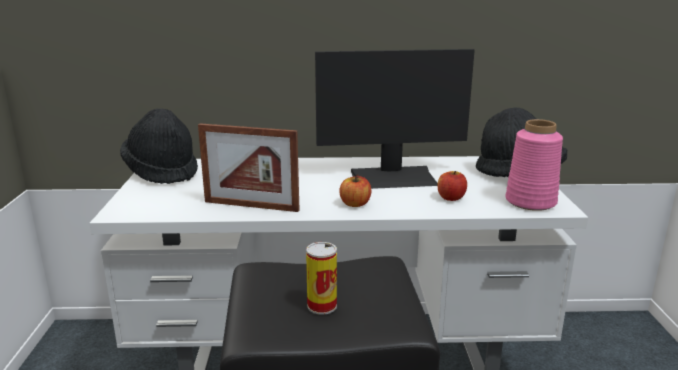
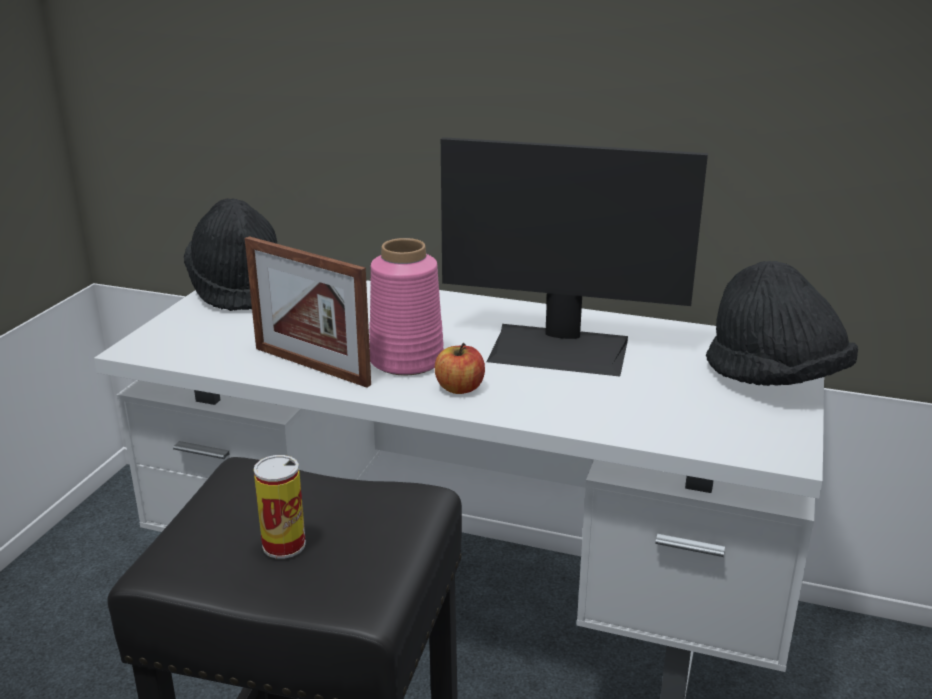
camera: 20 degrees right, 5 degrees up
(451, 198) = (618, 402): apple -> none
(529, 201) = (745, 432): pink vase -> pink vase (406, 360)

